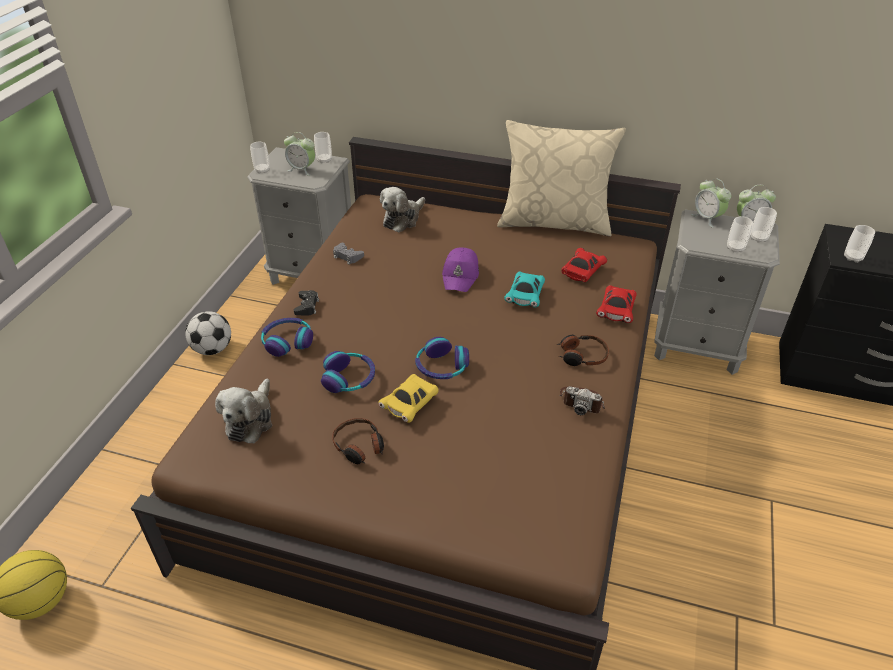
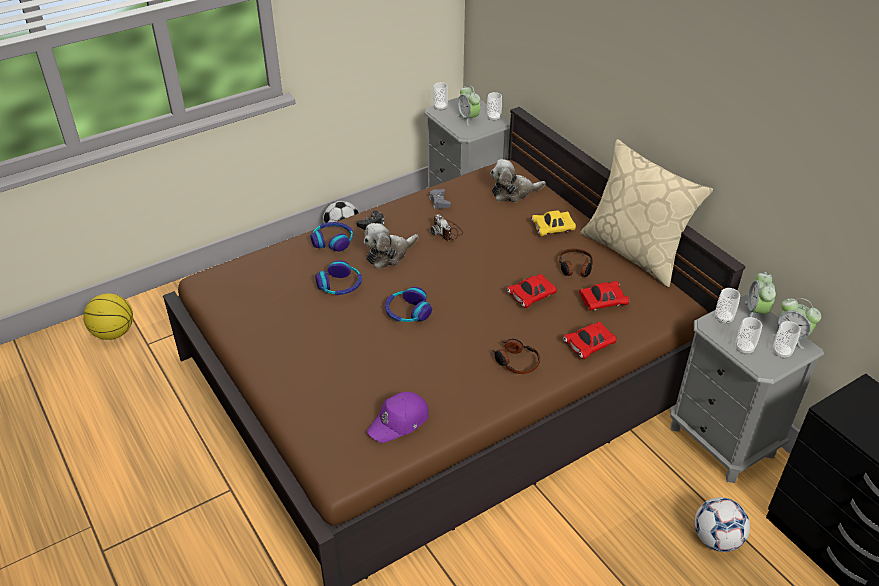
camera: 40 degrees right, 0 degrees up
(250, 419) = (258, 277): plush toy -> plush toy (389, 255)
(359, 446) = (298, 331): headphones -> headphones (575, 268)
(410, 405) = (357, 324): yellow toy car -> yellow toy car (553, 229)
(461, 275) = (503, 256): purple cap -> purple cap (399, 422)
(525, 296) = (531, 297): turquoise toy car -> red toy car
(582, 401) = (473, 391): camera -> camera (447, 231)
(773, 420) = (716, 539): none -> football
(853, 257) = (843, 414): cup -> cup (723, 318)

